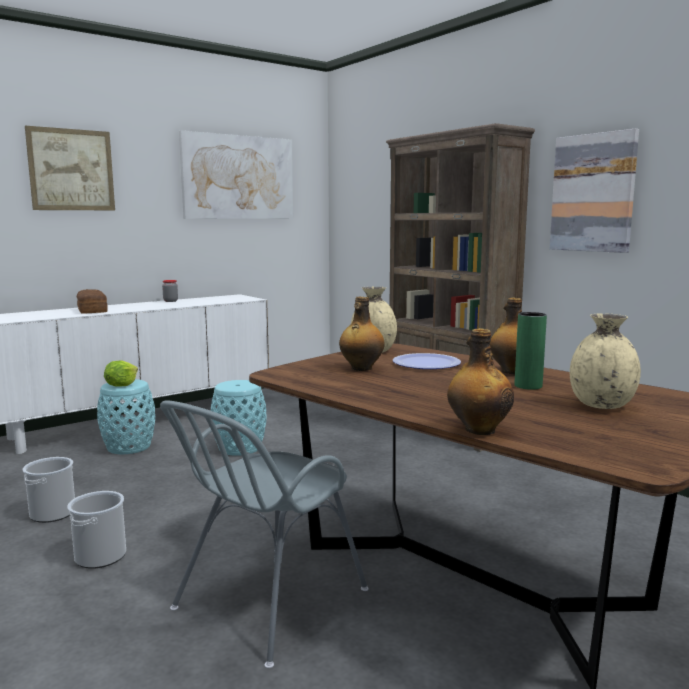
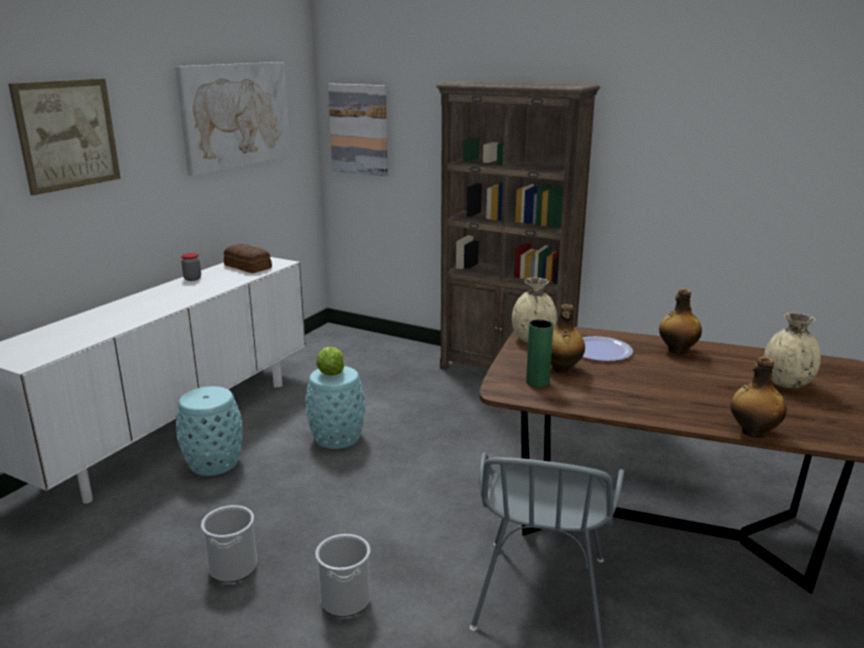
camera: 25 degrees left, 10 degrees up
(91, 310) = (128, 312): bread -> bread (247, 267)
(121, 385) = (206, 399): lettuce -> lettuce (330, 372)
(528, 386) = (713, 368): green vase -> green vase (537, 382)
(593, 193) = (660, 154): picture -> picture (359, 129)

